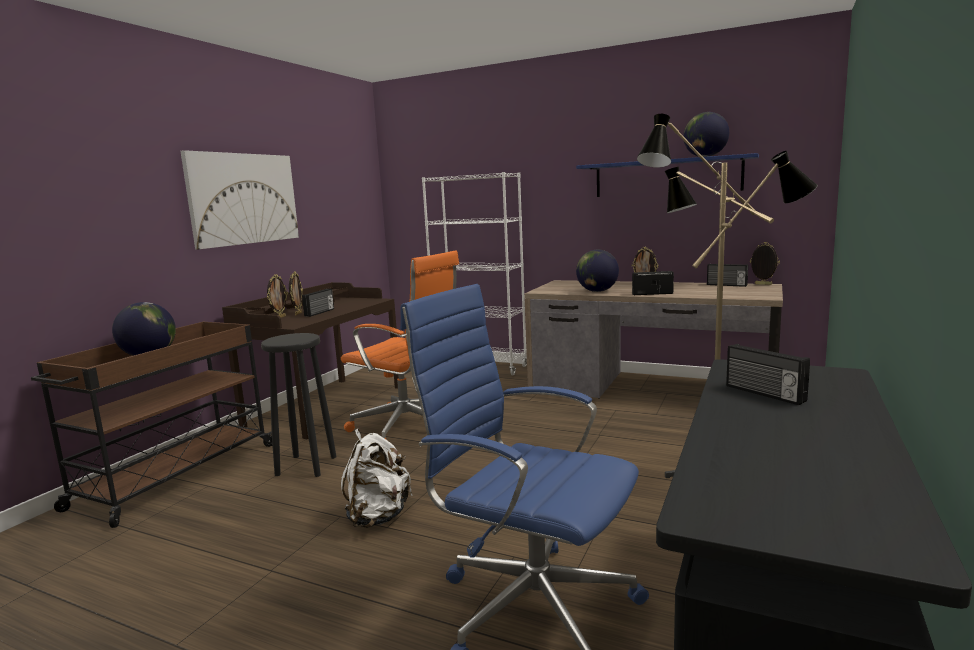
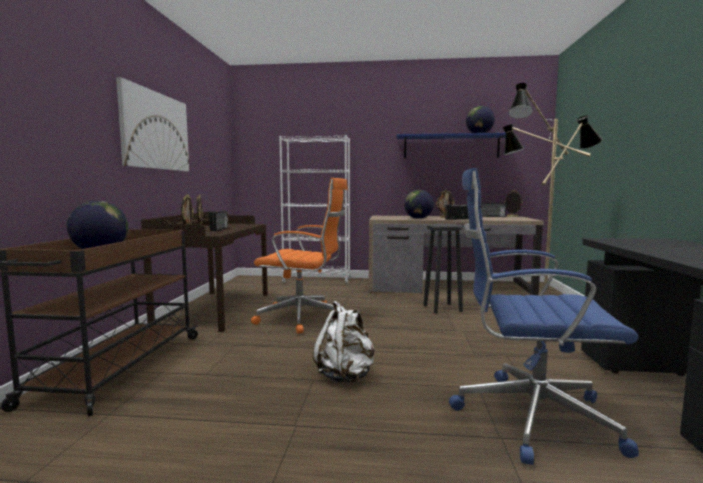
camera: 20 degrees left, 5 degrees down
(305, 466) = (242, 349): black stool -> black stool (442, 308)
(764, 393) = (656, 247): radio -> none

